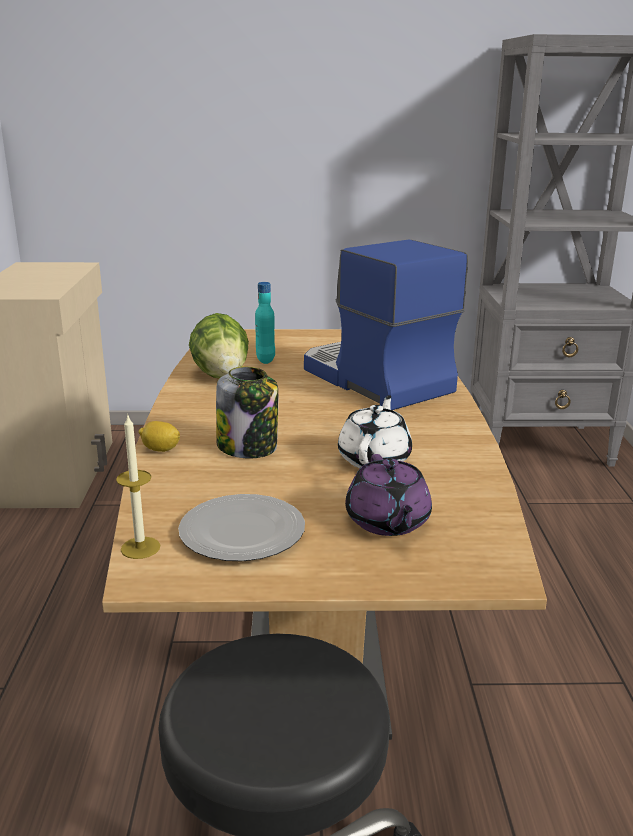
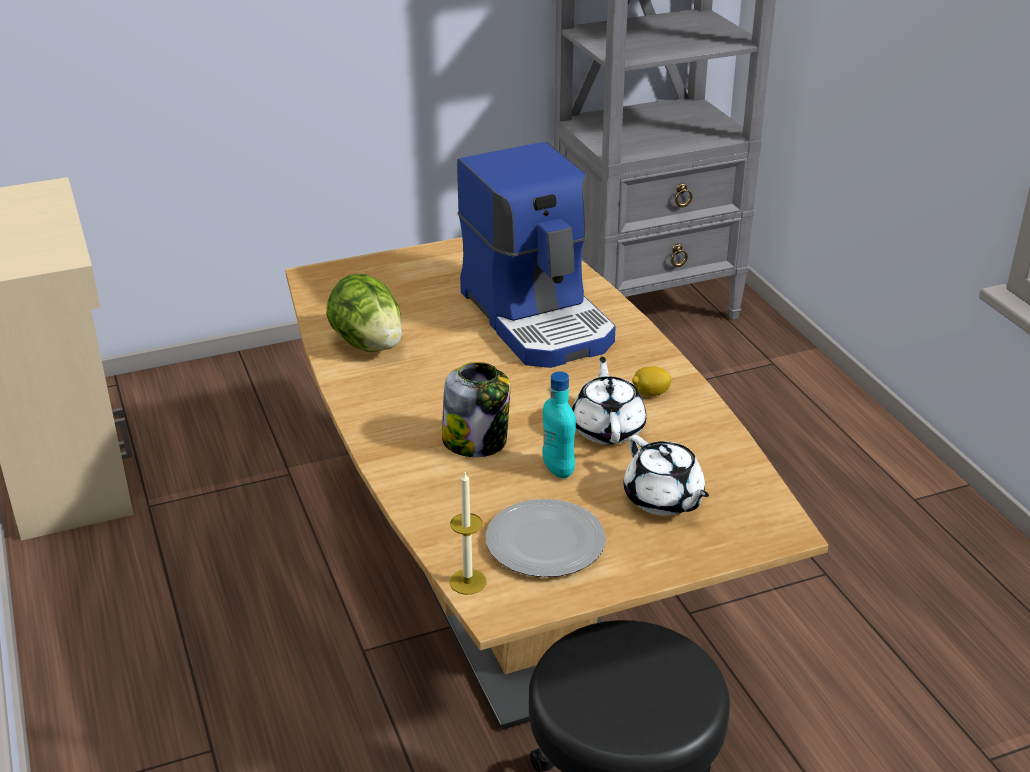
camera: 20 degrees left, 10 degrees up
(160, 450) = (390, 465): lemon -> lemon (650, 393)
(265, 360) = (400, 309): turquoise bottle -> turquoise bottle (558, 469)
(373, 380) = (539, 318): coffee machine -> coffee machine turned 150 degrees counterclockwise
(387, 522) = (664, 500): purple teapot -> white teapot

